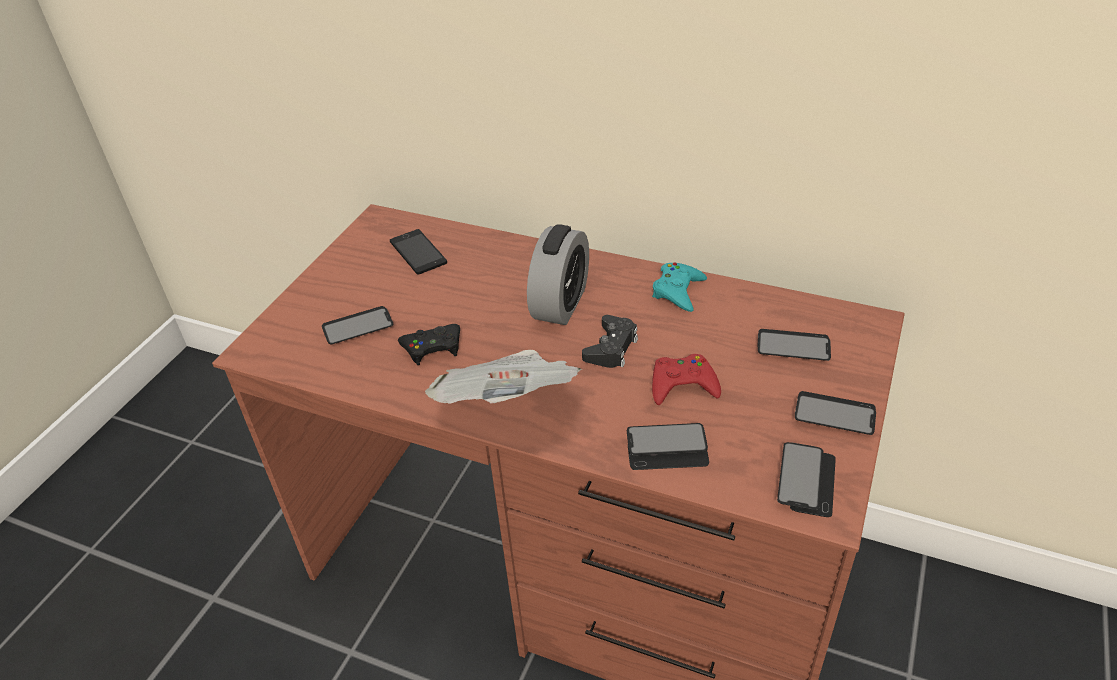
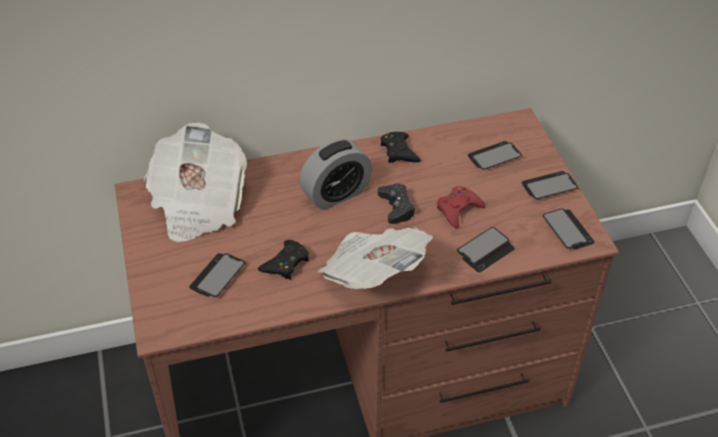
camera: 40 degrees left, 5 degrees up
(418, 252) = (198, 204): phone -> newspaper
(560, 304) = (336, 194): alarm clock -> alarm clock turned 75 degrees clockwise
(678, 291) = (399, 151): turquoise game controller -> black game controller

